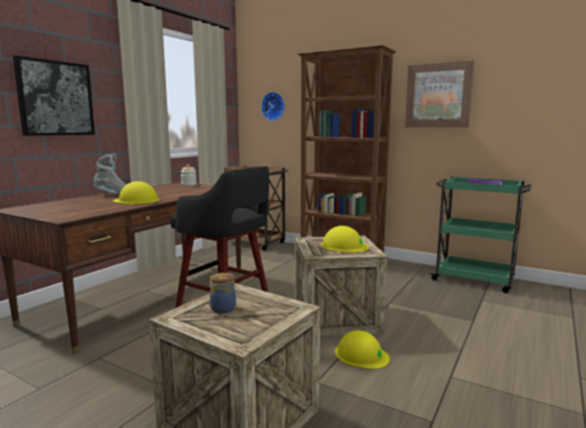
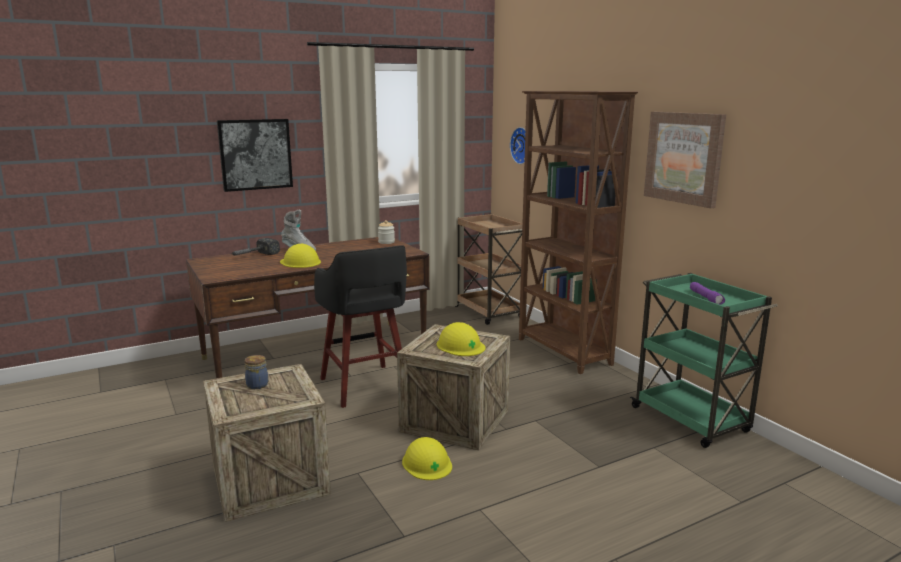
camera: 30 degrees right, 5 degrees up
(72, 201) = (253, 256): none -> hammer

